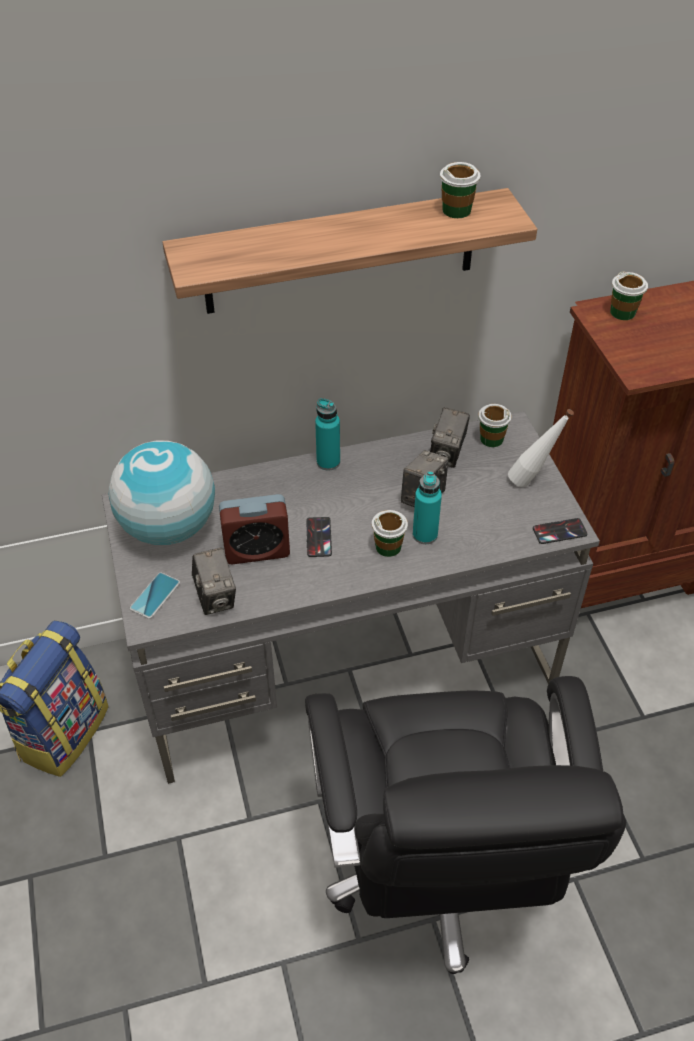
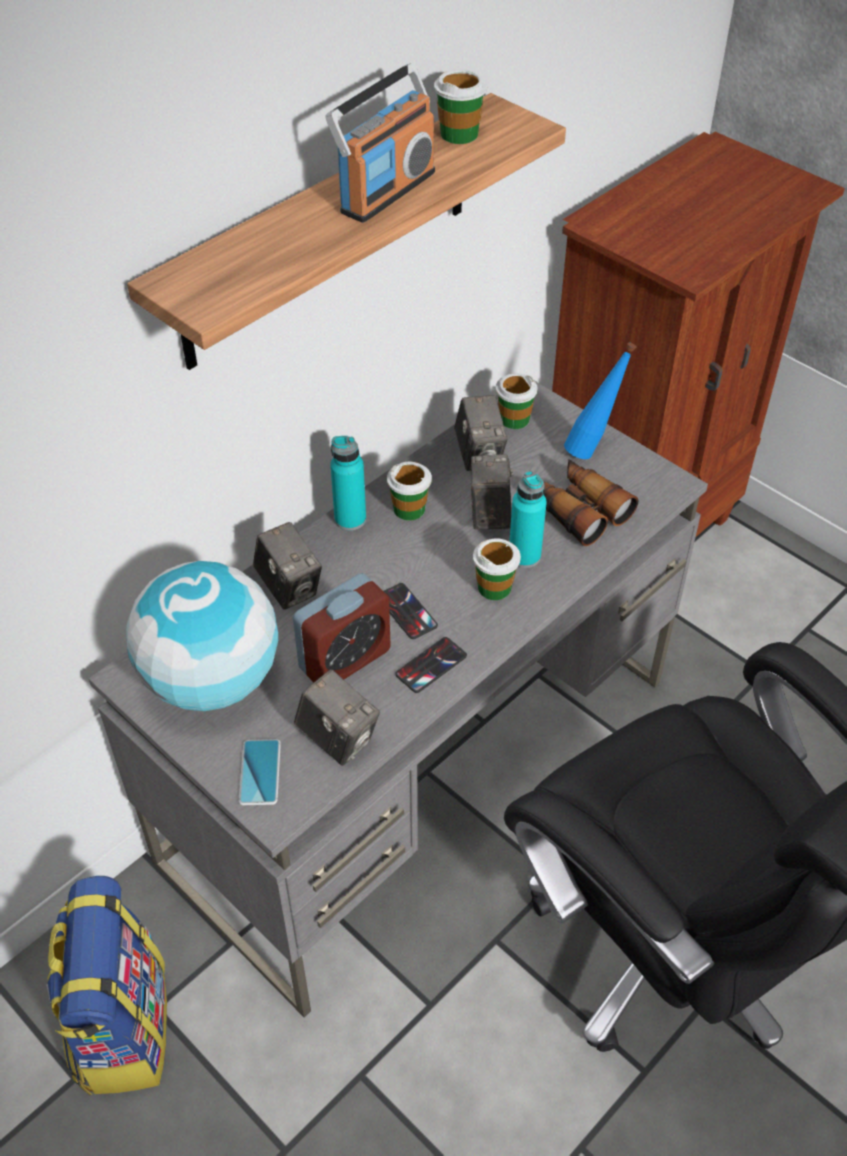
camera: 30 degrees left, 0 degrees up
(257, 490) = (289, 587): none -> camera
(370, 234) = (386, 192): none -> radio
(487, 519) = (577, 509): none -> binoculars
(532, 481) = (593, 448): white bottle -> blue bottle
(559, 531) = (661, 491): phone -> phone (431, 665)
(623, 312) = (622, 214): cup -> cup (409, 509)

